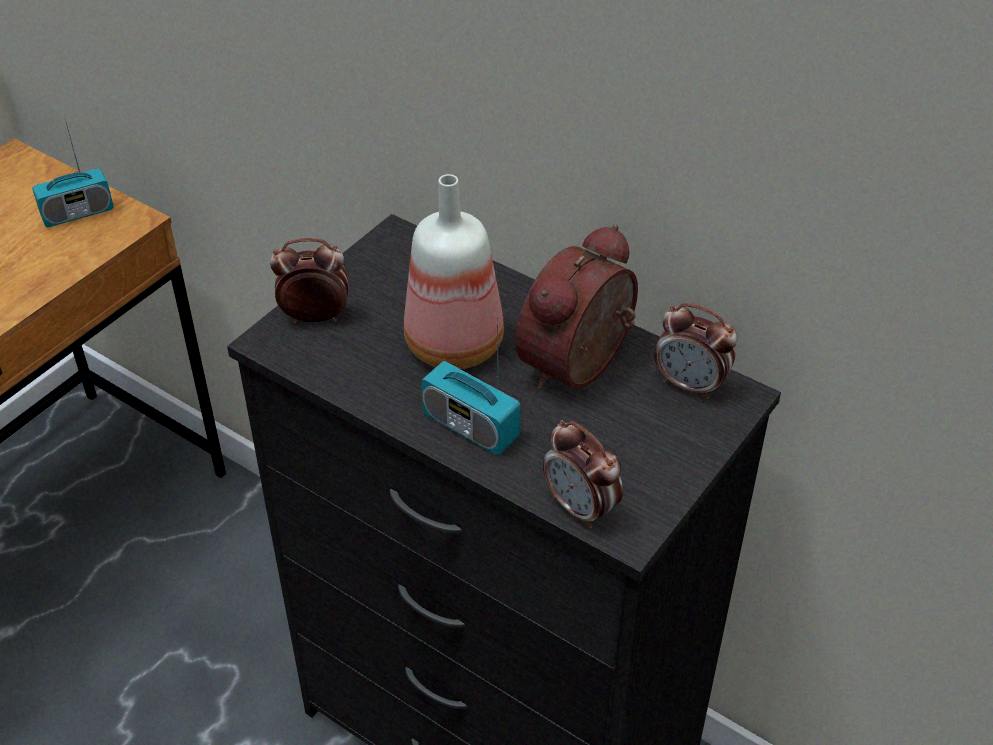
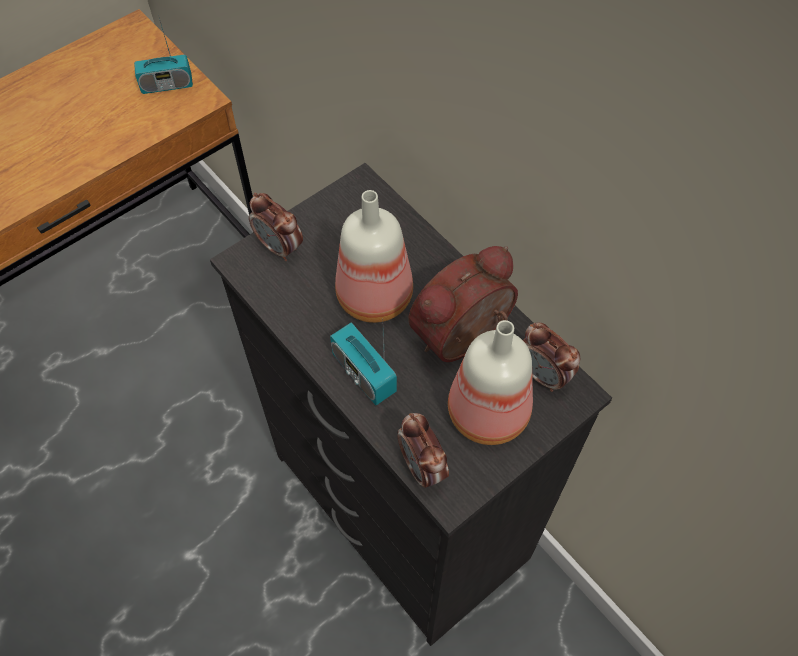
camera: 15 degrees right, 15 degrees up
(315, 317) = (279, 247): alarm clock -> alarm clock turned 150 degrees counterclockwise
(637, 433) = (487, 410): none -> bottle

